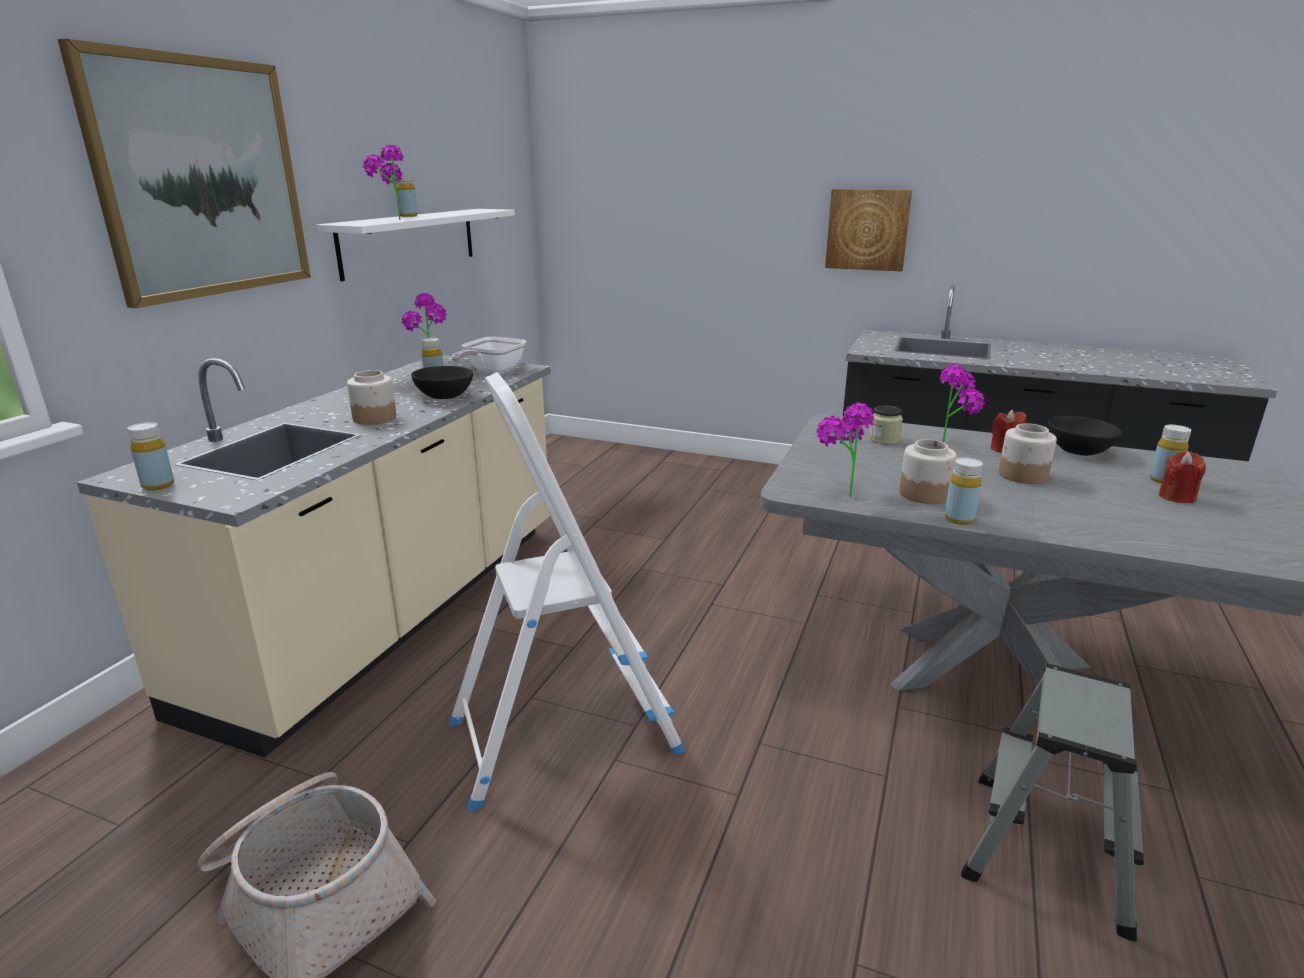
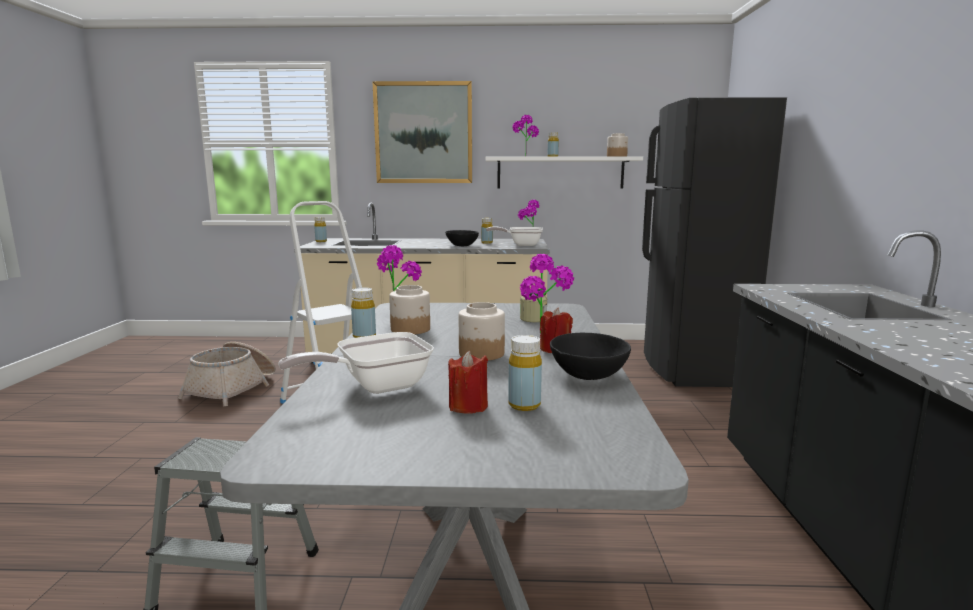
camera: 70 degrees right, 10 degrees down
(375, 418) = (417, 244): jar -> jar (617, 156)
(631, 465) = (692, 370): none -> black fridge
(867, 229) = (890, 166): picture -> none
(1143, 525) = (375, 386): none -> frying pan

